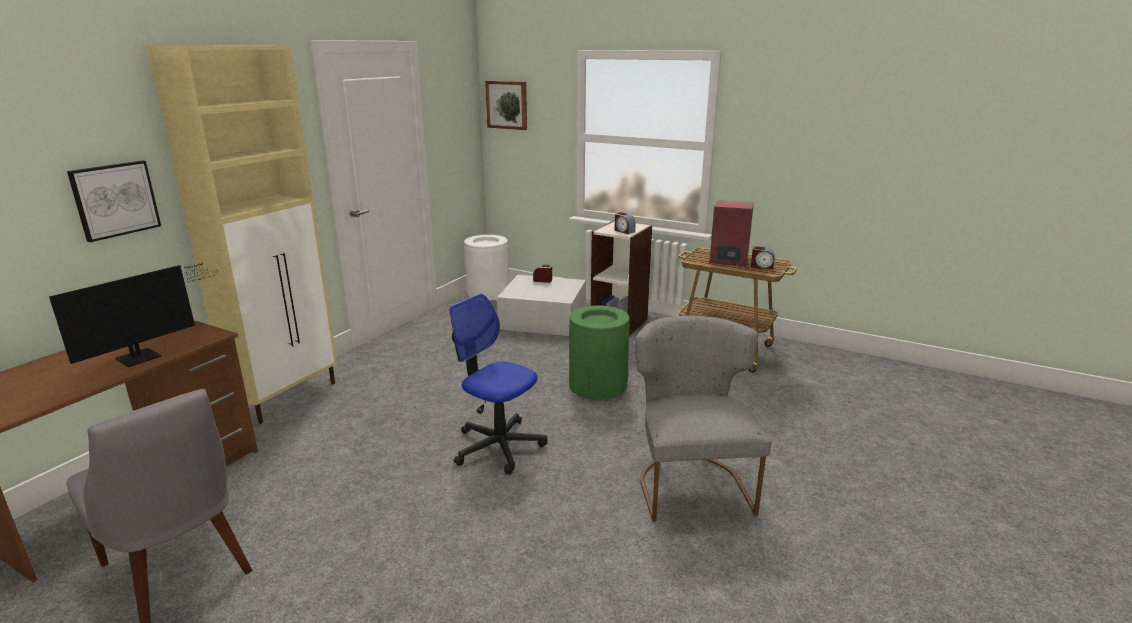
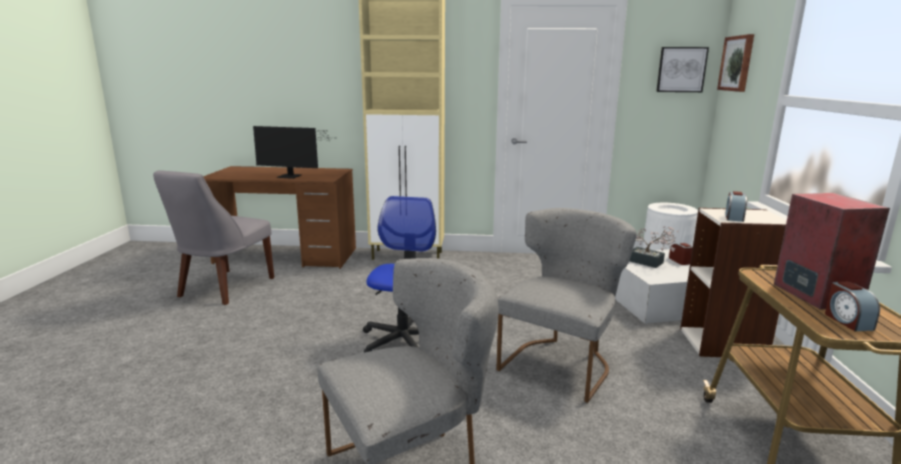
camera: 65 degrees right, 5 degrees down
(115, 200) = (334, 91): picture -> picture (681, 69)
(534, 290) = (649, 263): none -> potted plant
(598, 385) = (560, 363): green trash can -> grey chair

